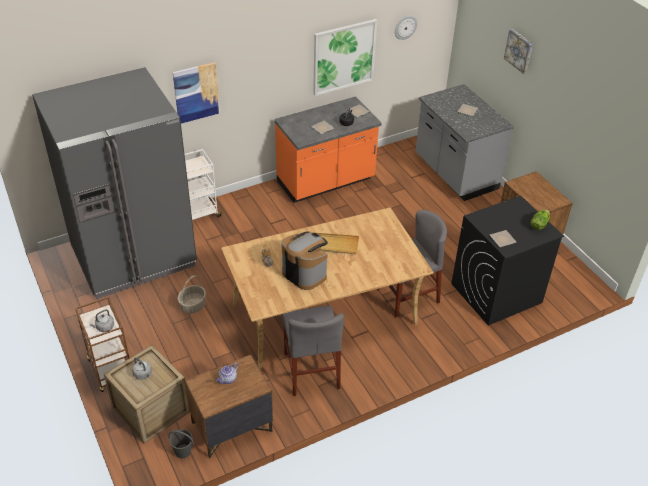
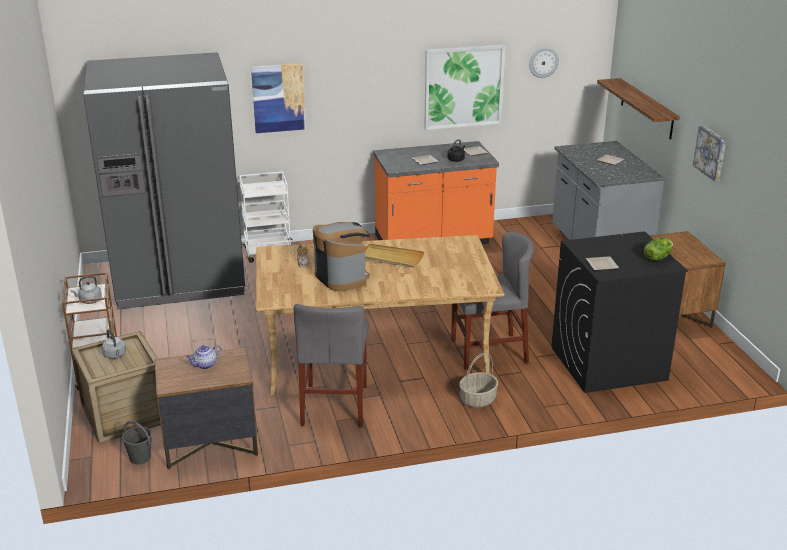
camera: 15 degrees right, 15 degrees down
(193, 305) = (223, 328): basket -> basket (478, 399)
(494, 66) = (646, 108): none -> shelf
(519, 50) = (670, 79): picture -> picture (711, 152)

